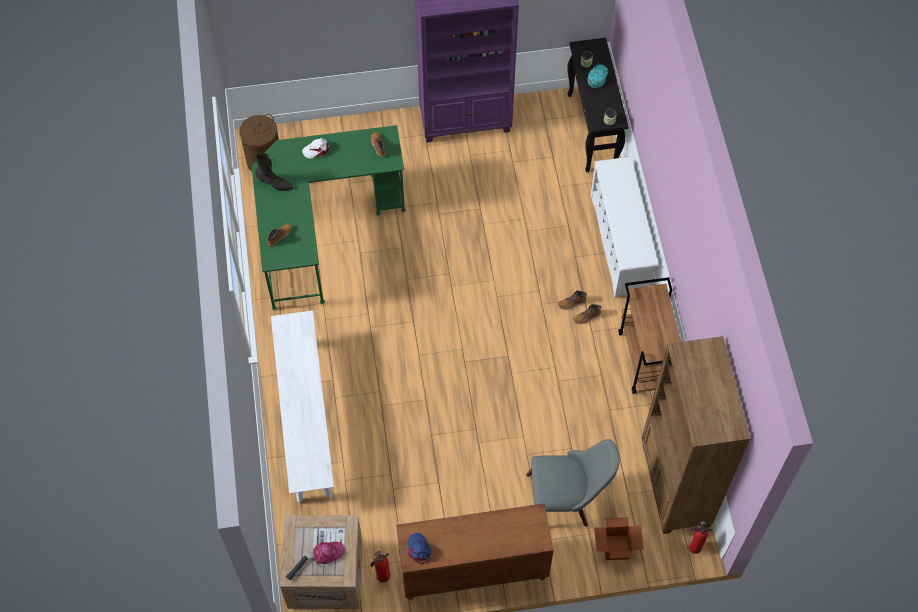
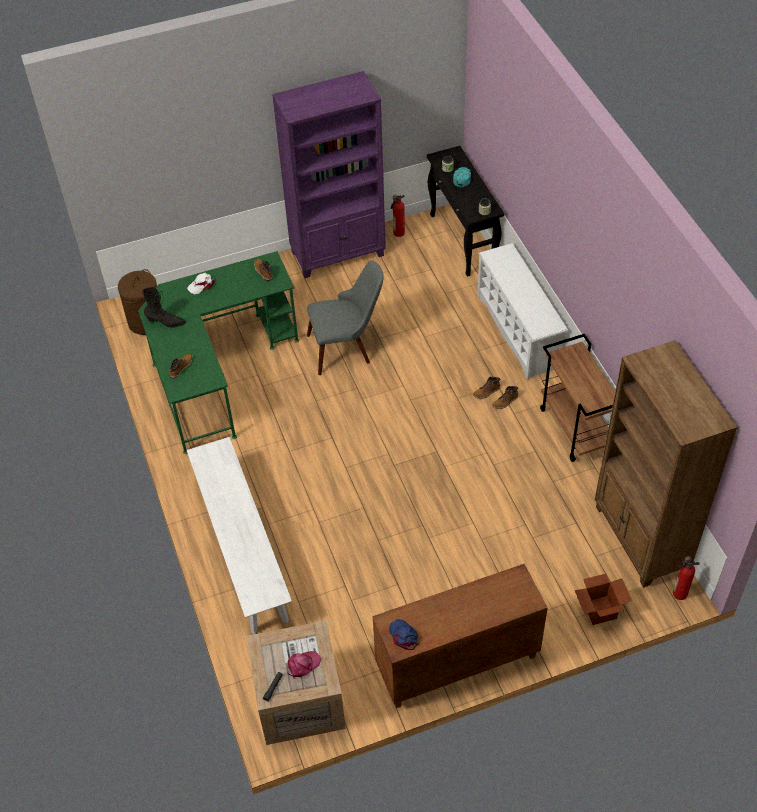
camera: 10 degrees left, 10 degrees down
(382, 576) = (361, 690): fire extinguisher -> fire extinguisher (398, 233)
(567, 499) = (535, 574): grey chair -> grey chair (347, 347)

